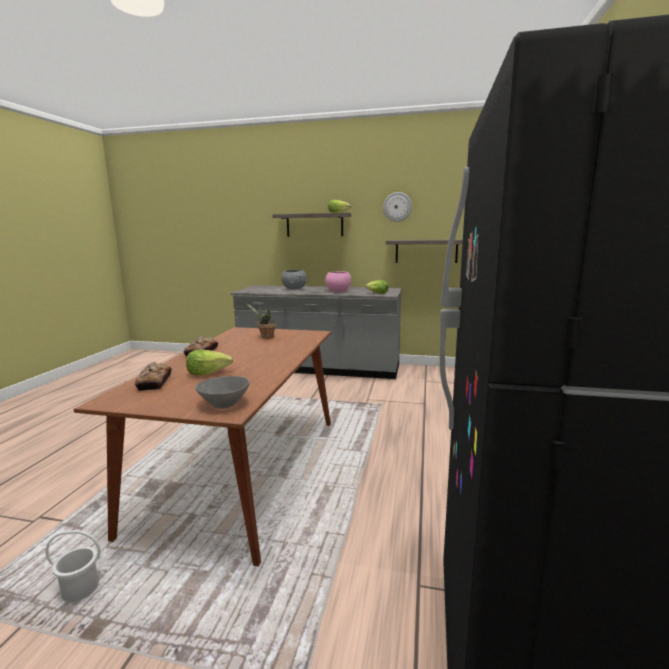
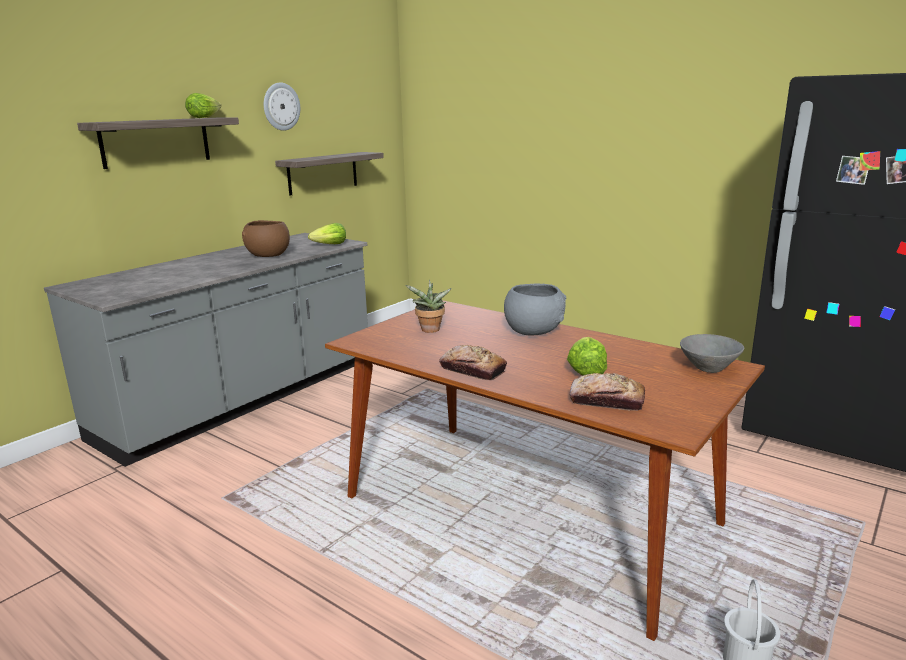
camera: 65 degrees left, 5 degrees up
(295, 288) = (176, 270): grey bowl -> grey bowl (533, 331)
(338, 291) = (267, 255): pink bowl -> brown bowl

